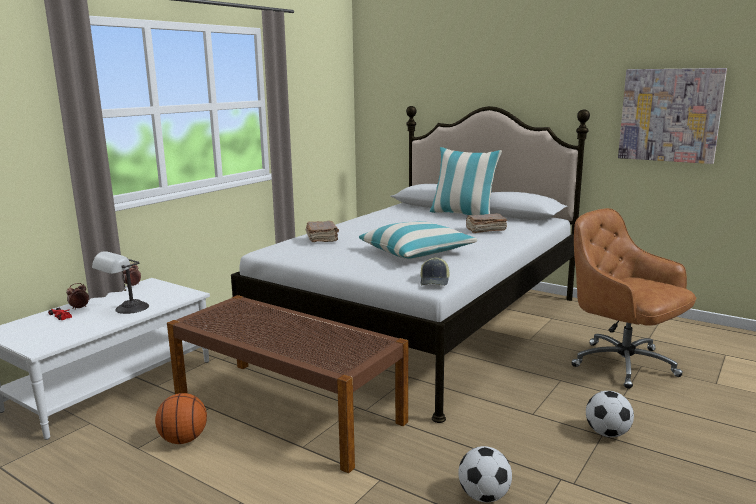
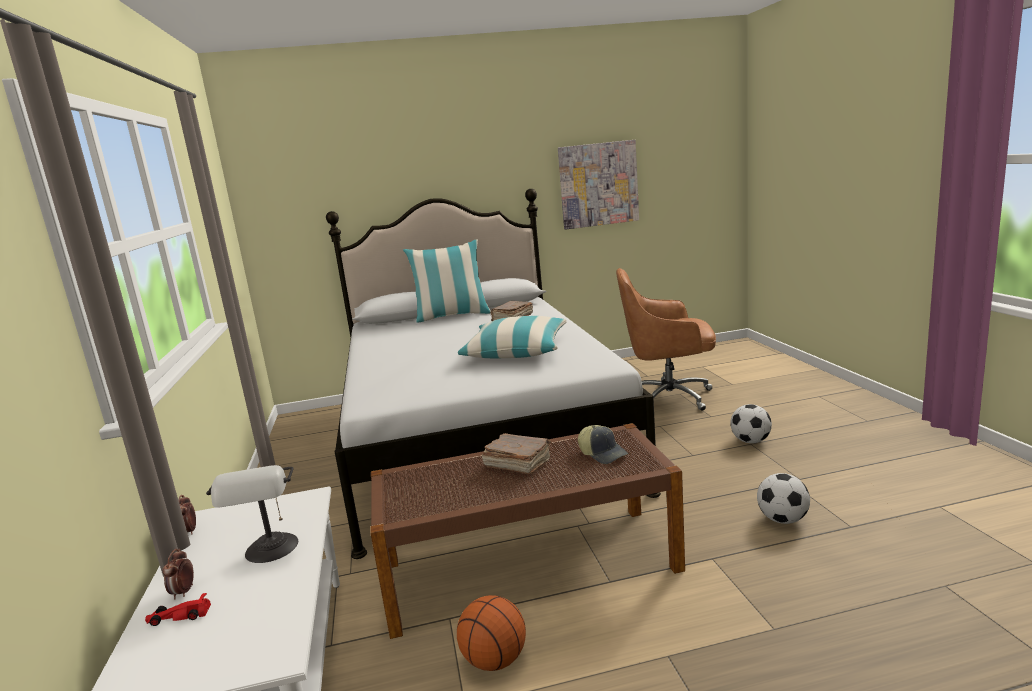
camera: 45 degrees left, 0 degrees up
(322, 239) = (398, 372): brown book -> brown book (517, 464)
(435, 281) = (605, 361): cap -> cap (603, 454)

